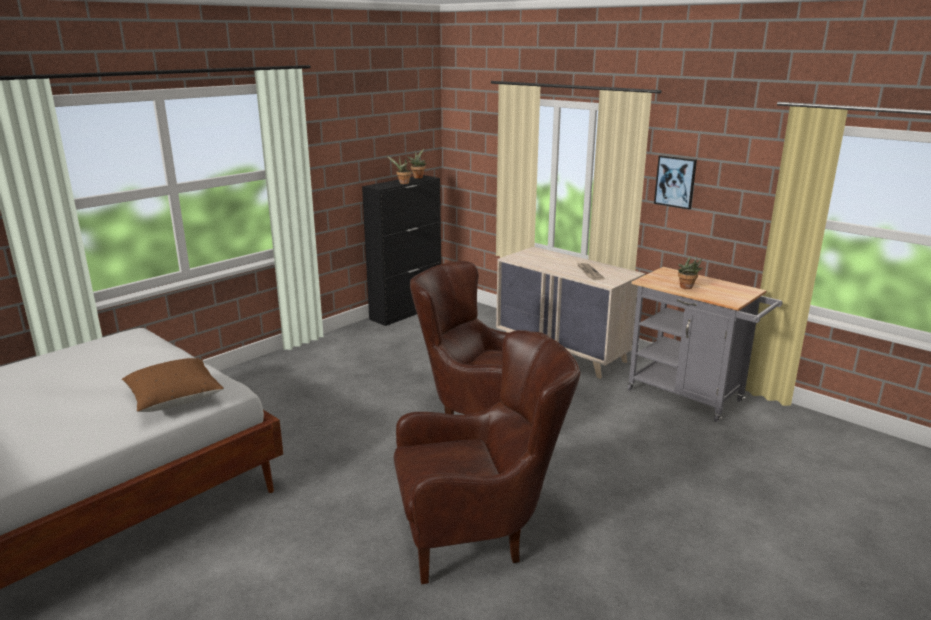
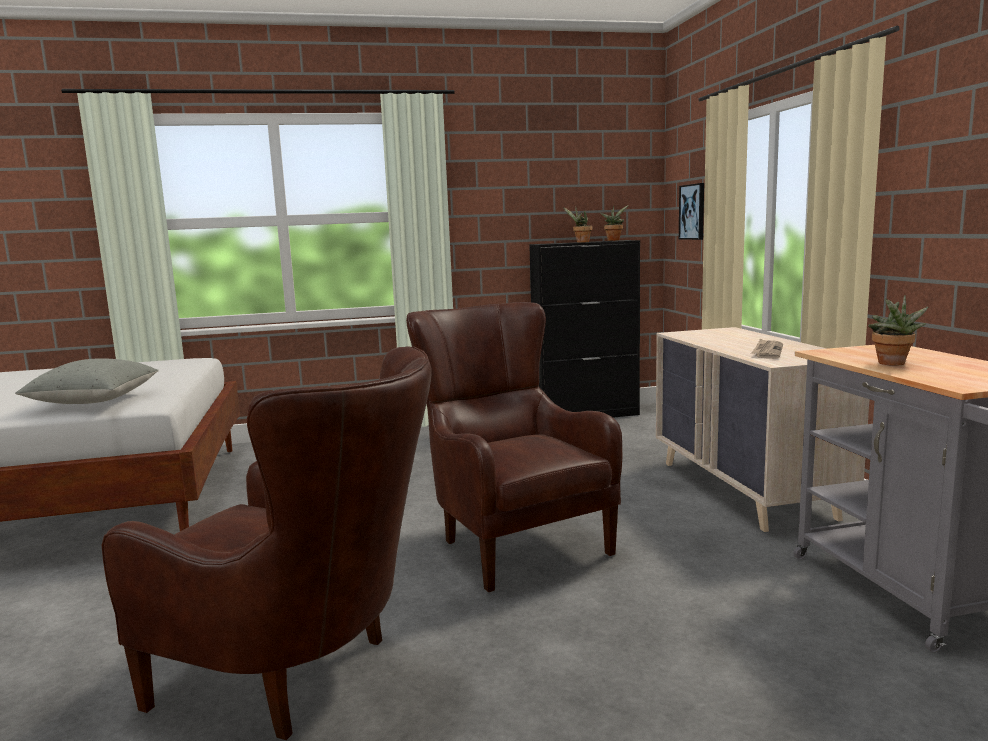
camera: 35 degrees right, 10 degrees down
(174, 399) = (94, 401): brown pillow -> grey pillow
(675, 181) = (933, 190): picture -> picture (692, 212)

